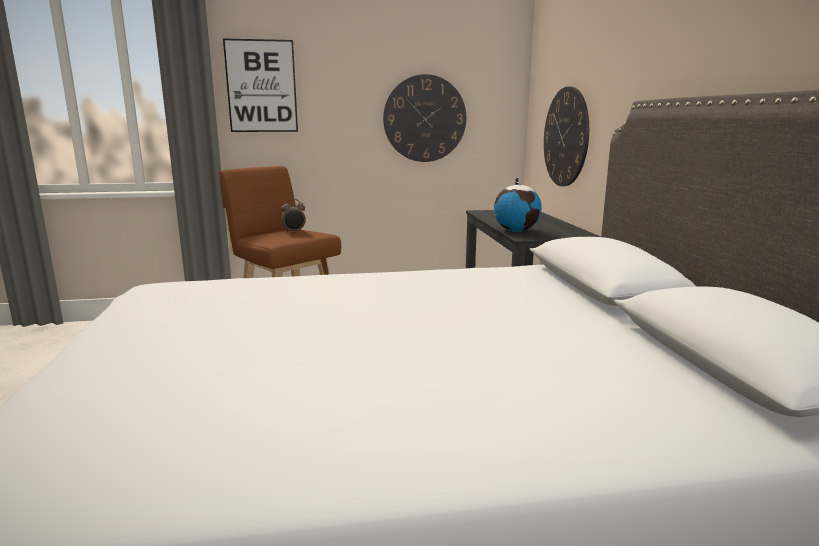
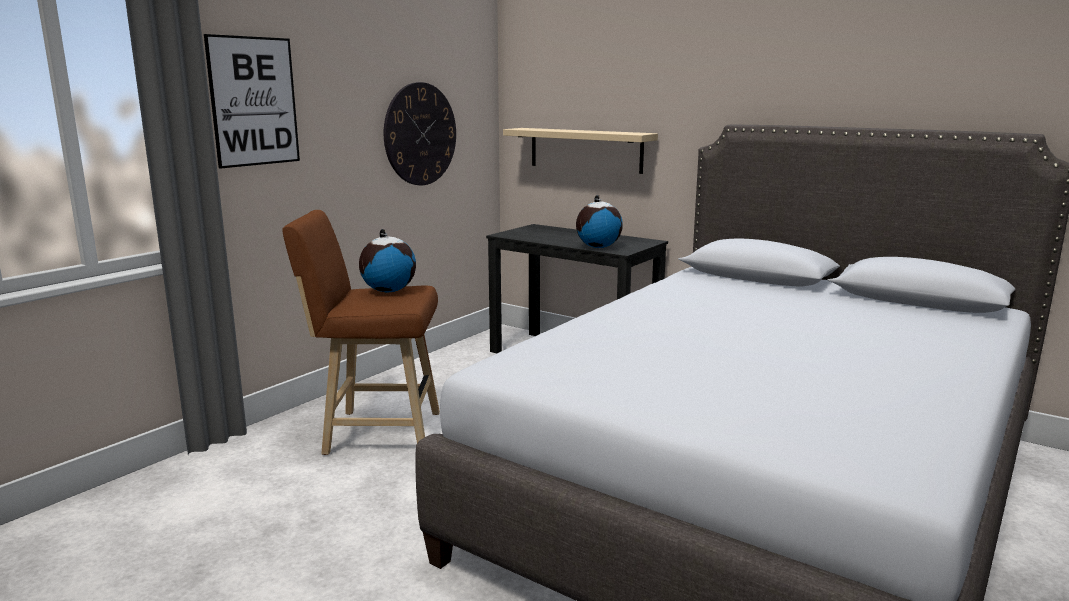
camera: 45 degrees left, 0 degrees up
(294, 232) = (388, 291): alarm clock -> globe
(566, 137) = (585, 150): wall clock -> beige shelf

